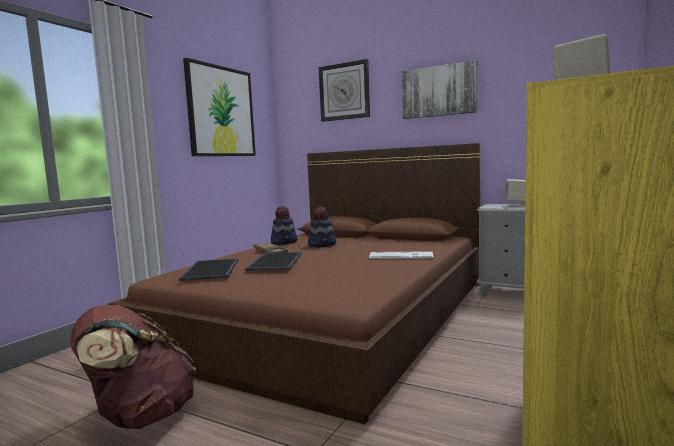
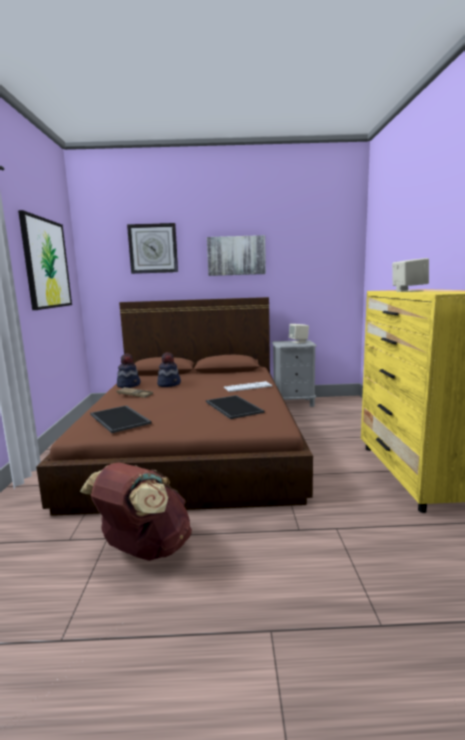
camera: 30 degrees left, 5 degrees up
(274, 261) = (161, 404): tray -> tray (232, 407)

